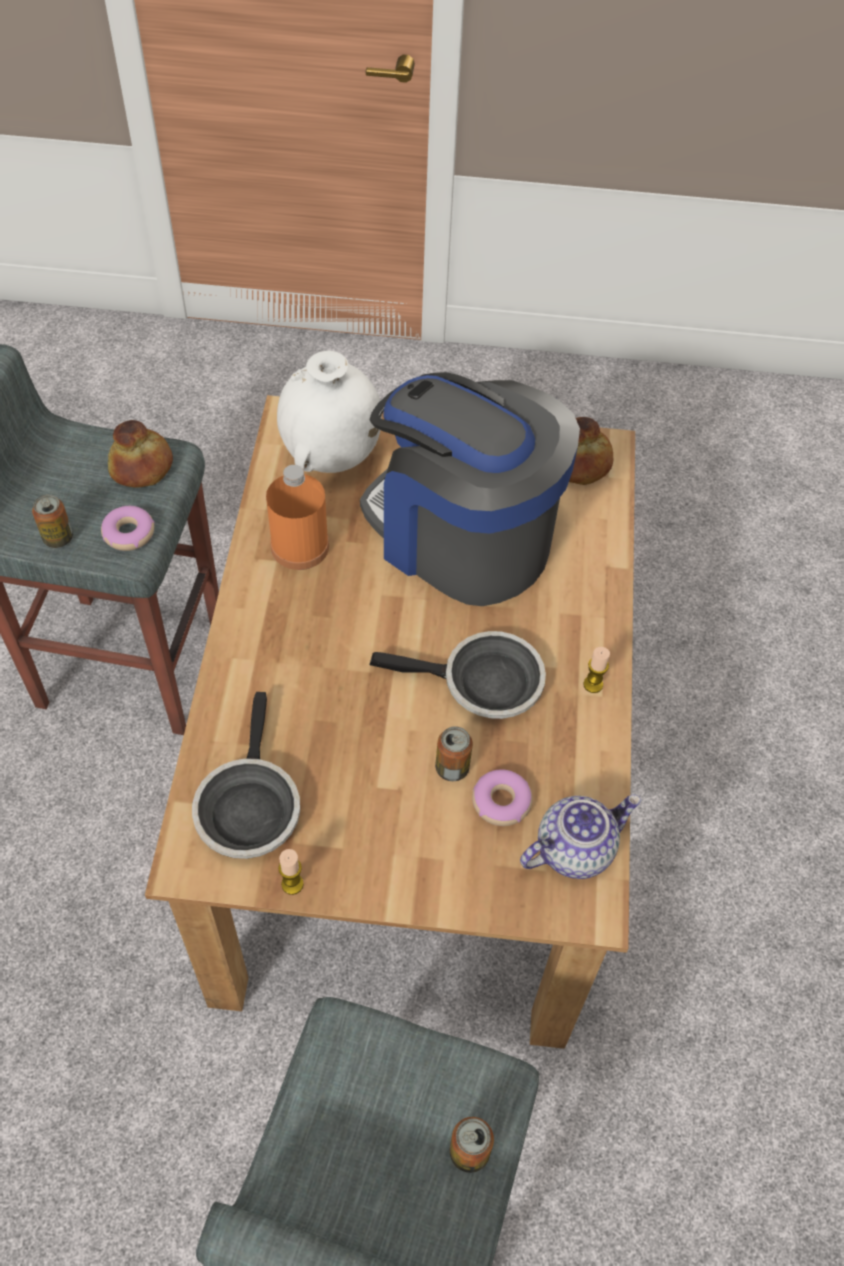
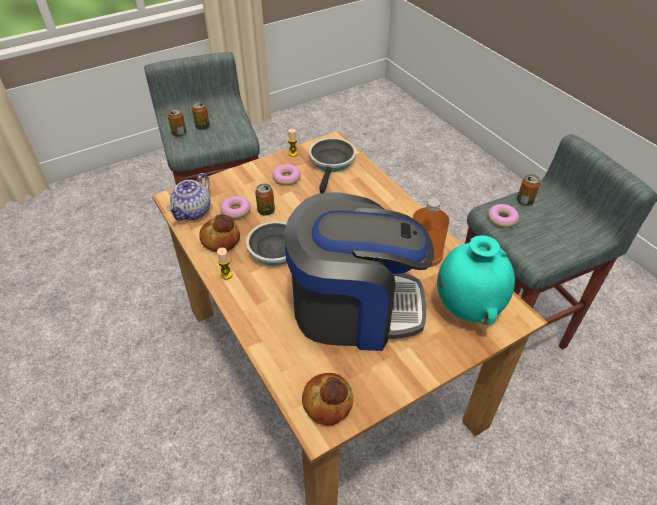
camera: 145 degrees right, 10 degrees down
(142, 466) = (543, 248): bread -> bread (220, 239)
(248, 806) = (332, 163): frying pan -> frying pan turned 45 degrees clockwise
(331, 457) = (467, 307): white vase -> turquoise vase
(359, 822) = (286, 178): none -> donut
(401, 1141) = (202, 127): none -> can

